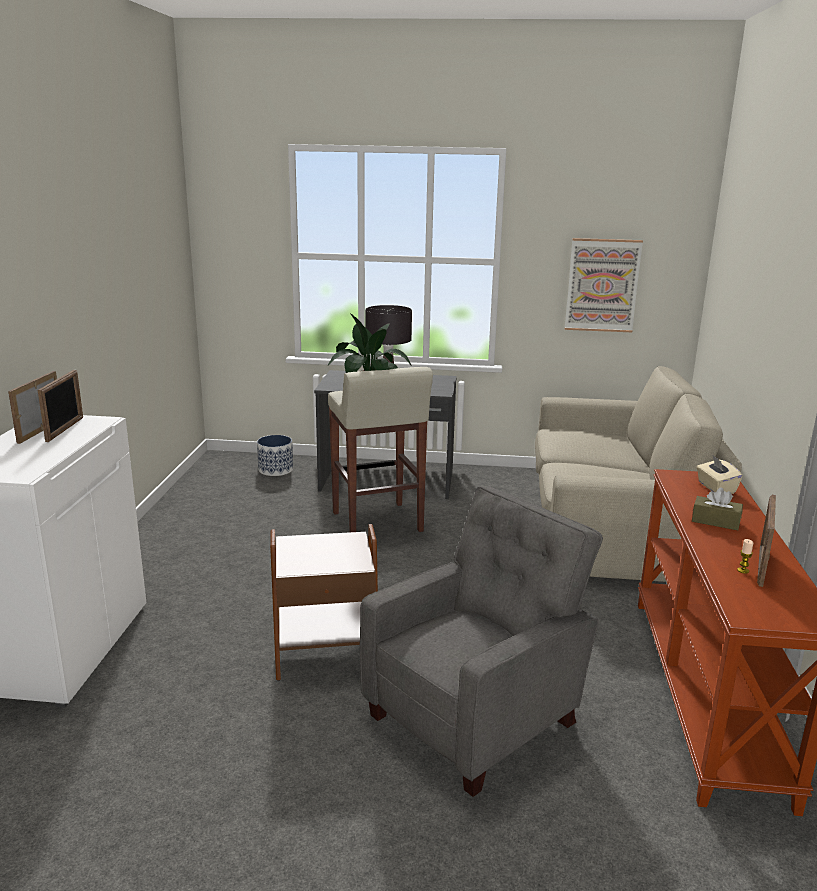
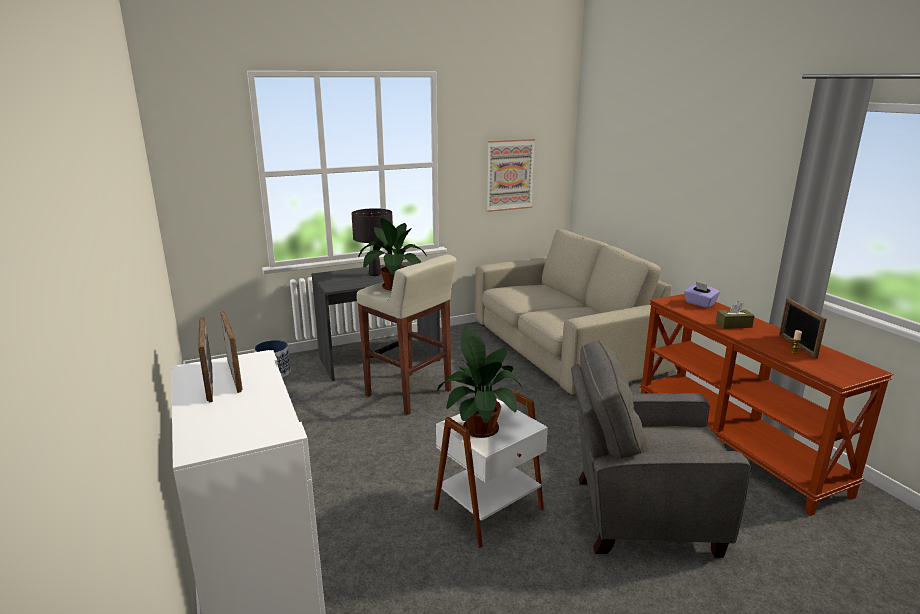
camera: 30 degrees left, 0 degrees up
(311, 550) = (480, 426): none -> potted plant
(326, 653) = (490, 510): brown side table -> white side table
(476, 717) = (640, 514): grey armchair -> grey armchair turned 105 degrees counterclockwise
(715, 488) = (699, 304): beige tissue box -> purple tissue box

